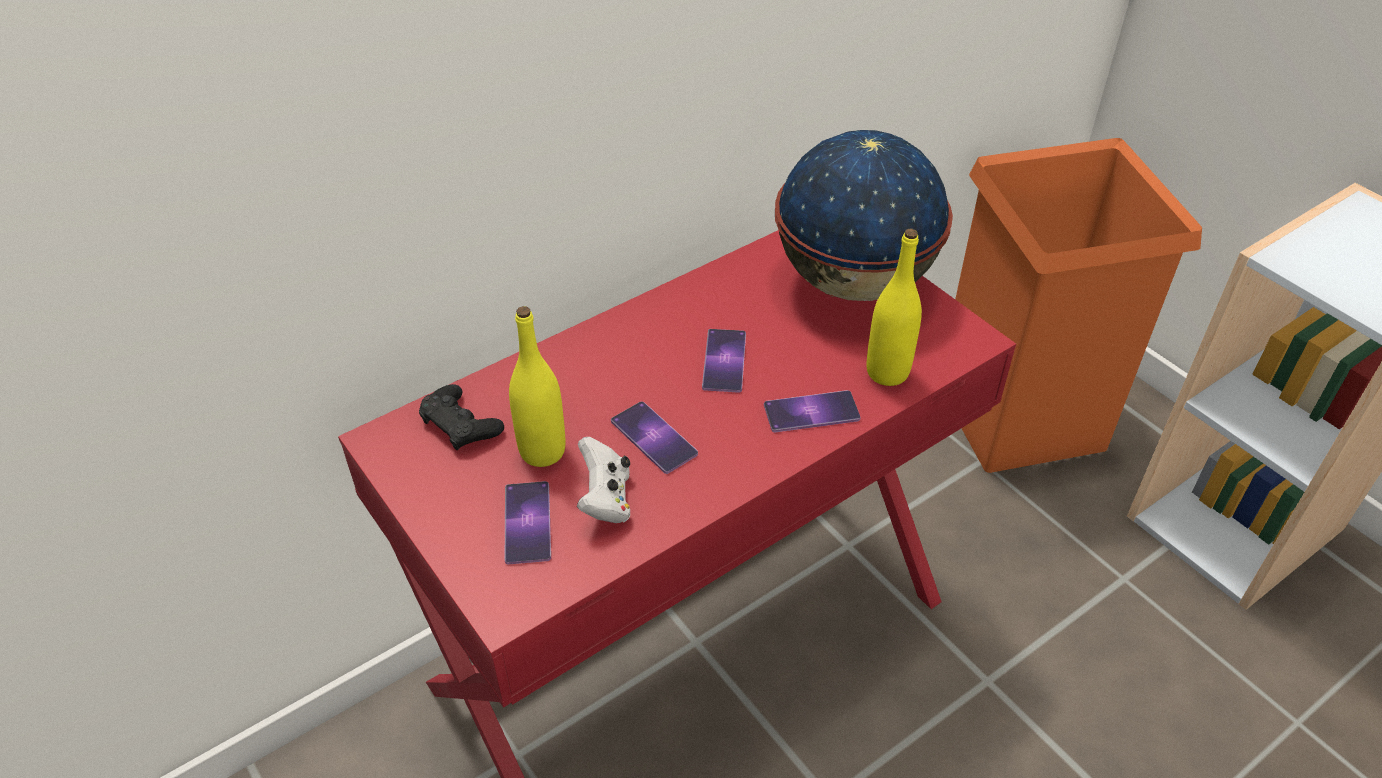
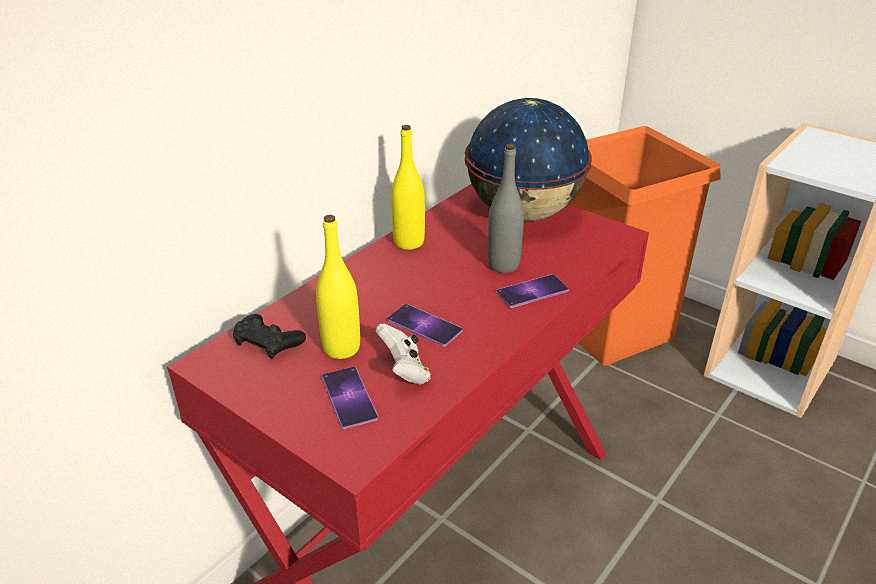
camera: 15 degrees left, 10 degrees down
(724, 360) = (455, 271): phone -> none
(790, 363) = (503, 265): none -> grey bottle
(887, 372) = (573, 260): yellow bottle -> yellow bottle (409, 242)

